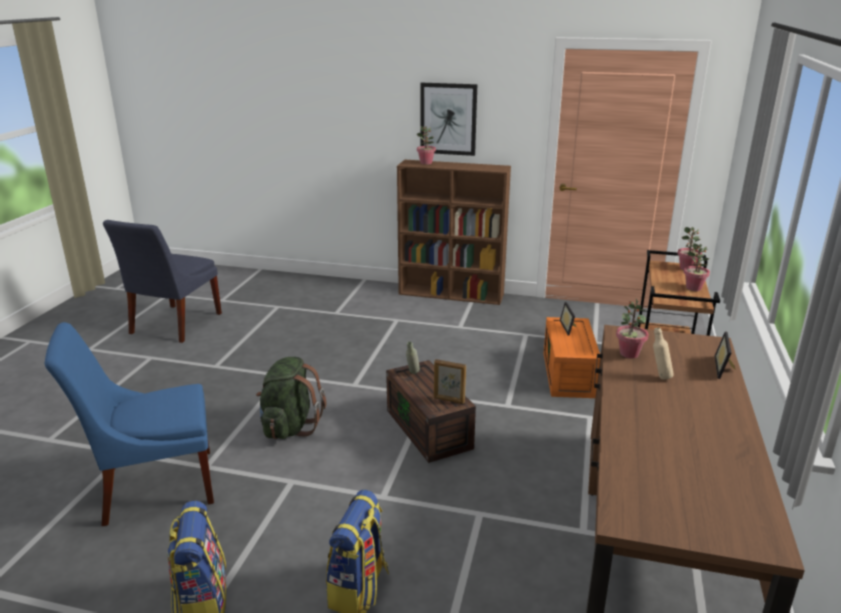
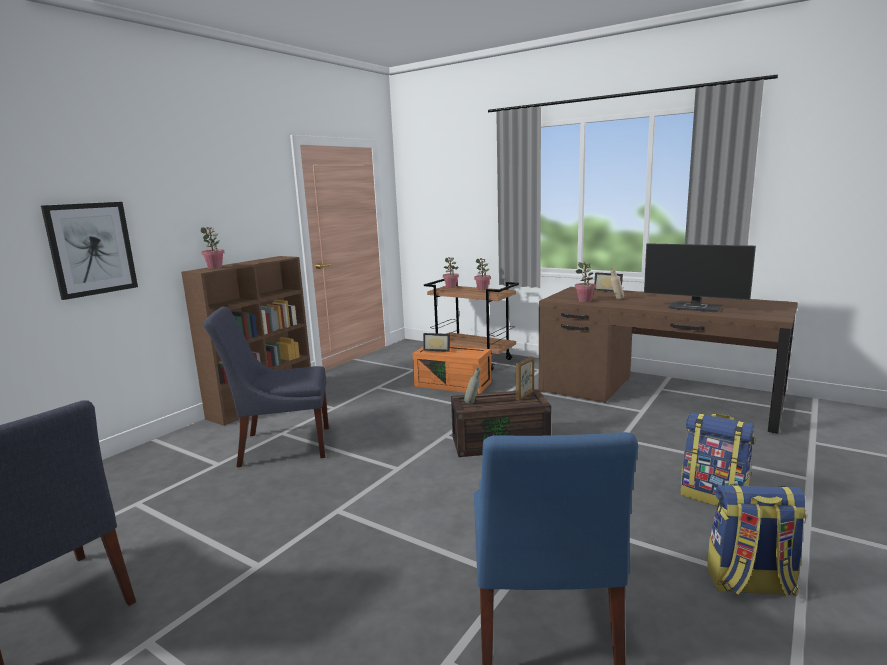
camera: 70 degrees left, 10 degrees down
(289, 426) = (456, 513): green backpack -> none
(374, 326) = (280, 446): none -> blue chair
(448, 119) = (218, 218): picture -> picture (91, 249)
(649, 444) = (696, 307): none -> monitor

